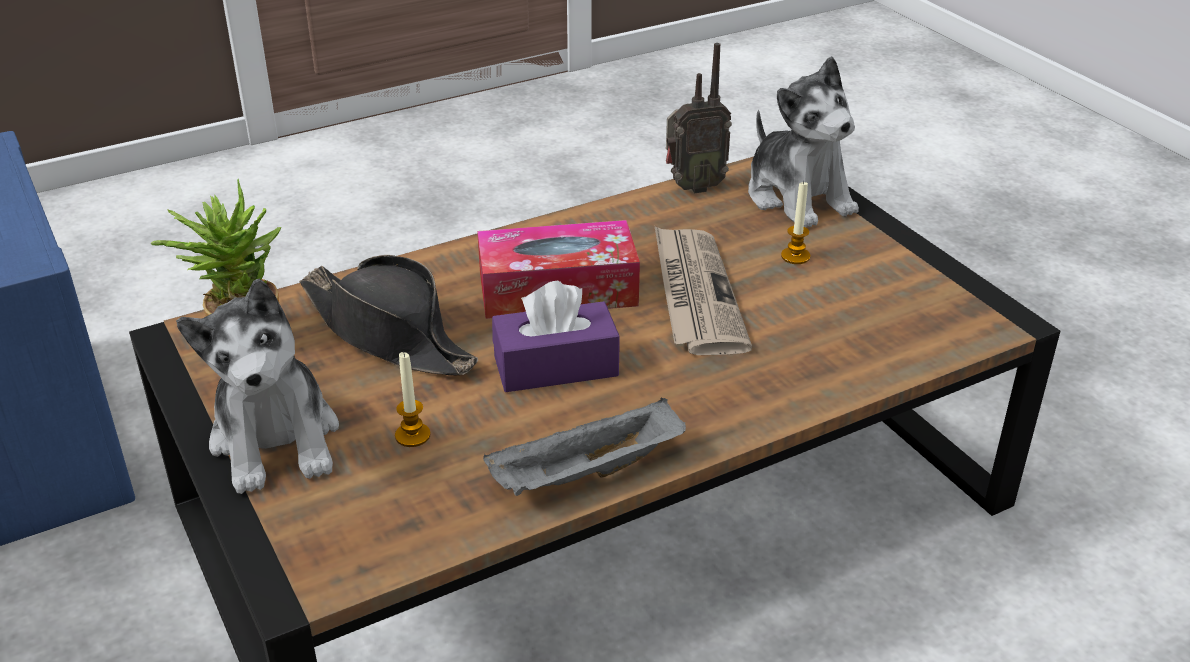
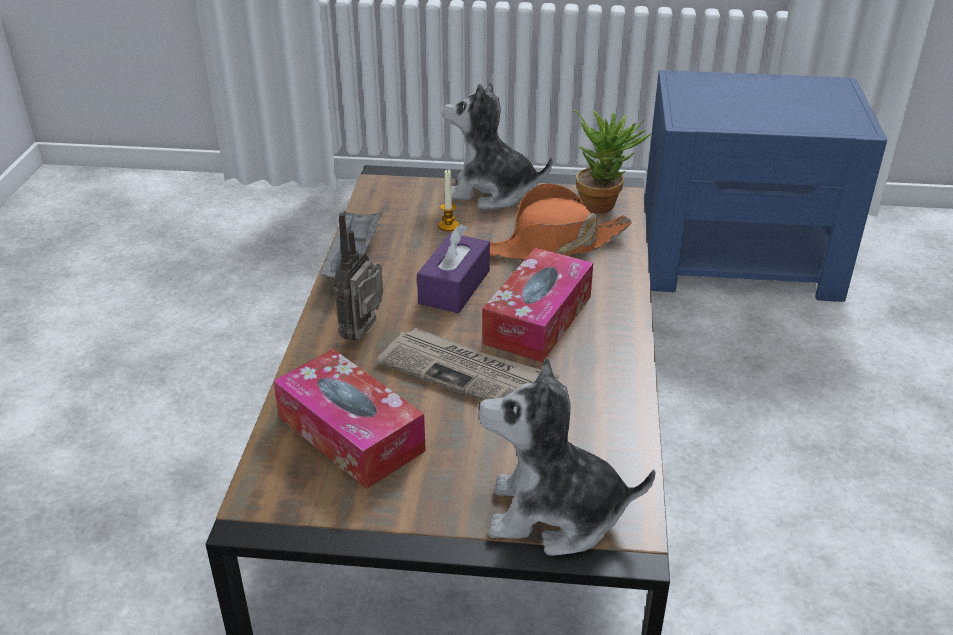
camera: 125 degrees right, 0 degrees up
(389, 334) = (553, 245): black hat -> orange hat
(692, 187) = (633, 456): radio -> radio (364, 334)
(795, 256) = (463, 453): candle -> none
(856, 320) = (350, 434): none -> tissue box

